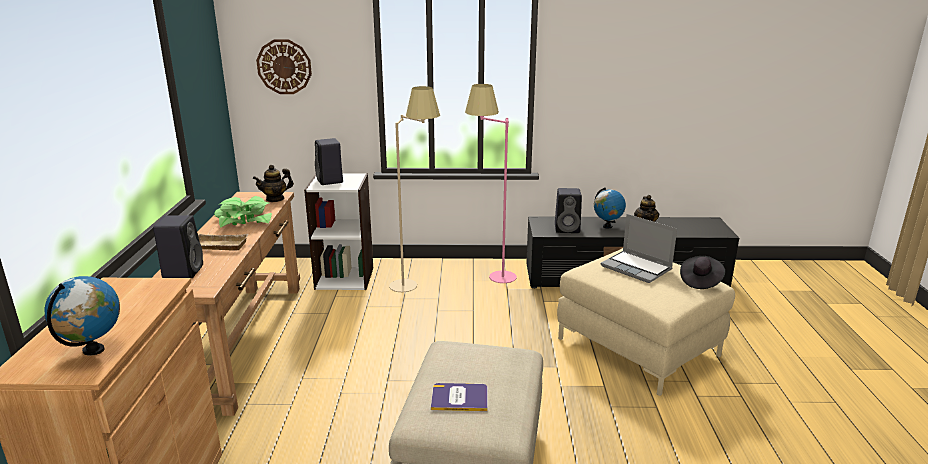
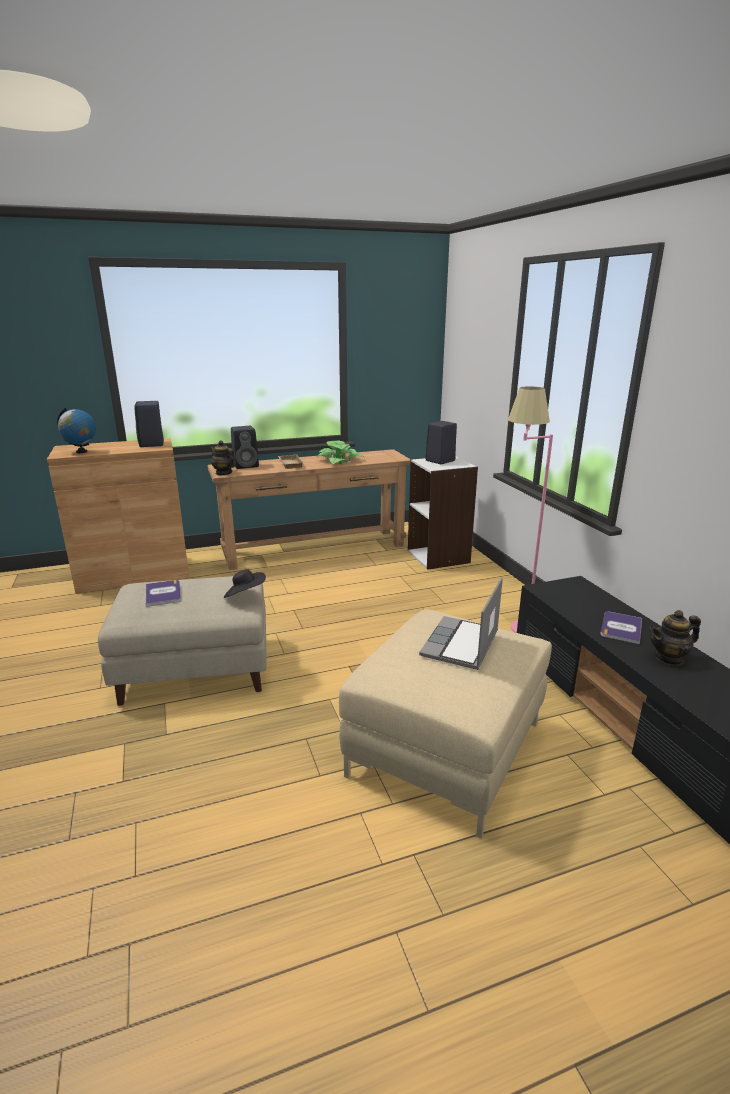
camera: 70 degrees right, 0 degrees up
(275, 199) = (390, 459): teapot -> teapot (223, 473)
(284, 67) = (468, 354): wall clock -> none
(416, 284) = (459, 587): beige floor lamp -> none
(568, 229) = (574, 602): black speaker -> black speaker (152, 444)
(607, 226) = (621, 628): globe -> book
(700, 281) = (464, 697): black hat -> black hat (245, 595)

